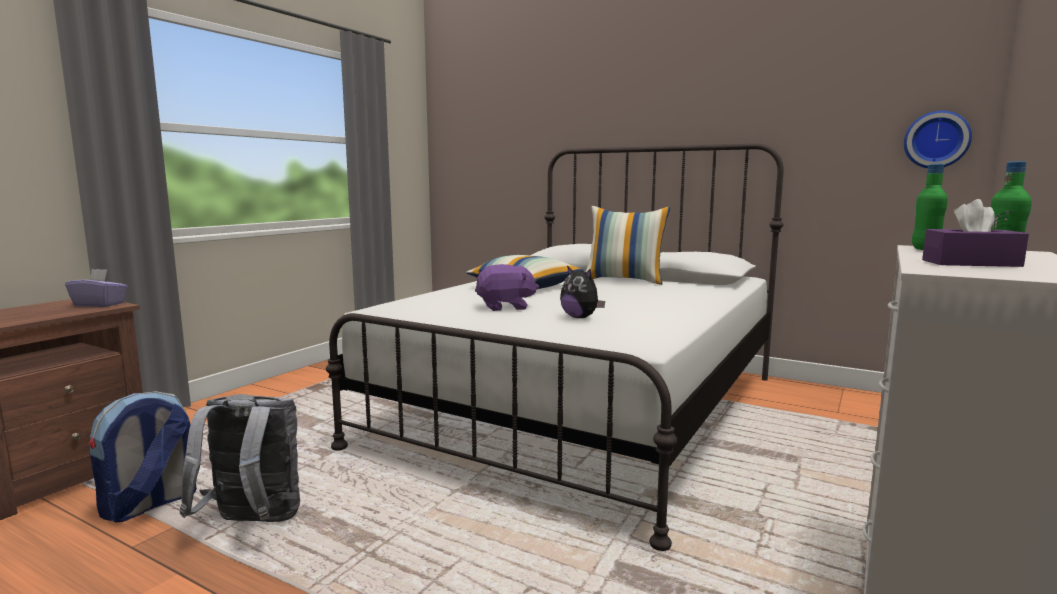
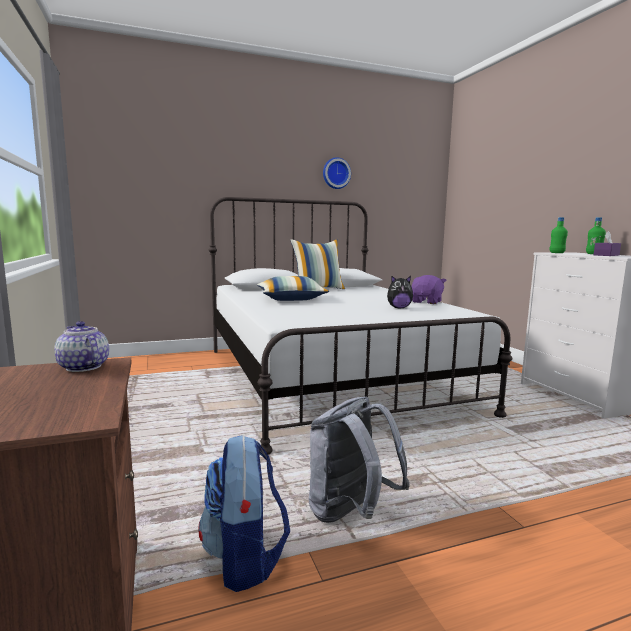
camera: 50 degrees left, 0 degrees up
(100, 304) = (83, 367): purple tissue box -> teapot
(505, 307) = (343, 310): purple plush toy -> purple plush toy (427, 302)
(936, 140) = (425, 205): wall clock -> wall clock (336, 173)

